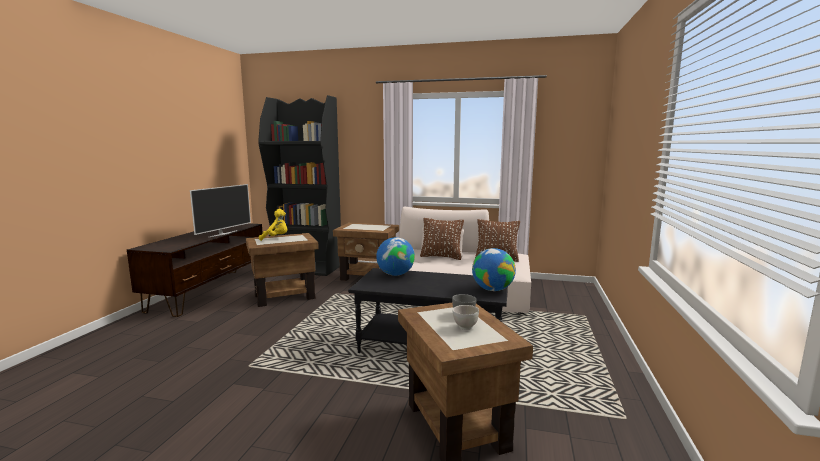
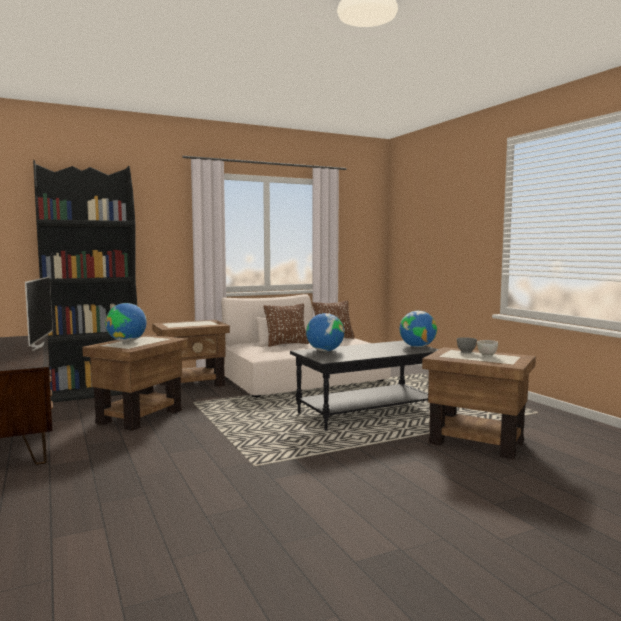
camera: 40 degrees left, 5 degrees down
(276, 238) = (127, 341): yellow plush toy -> globe

